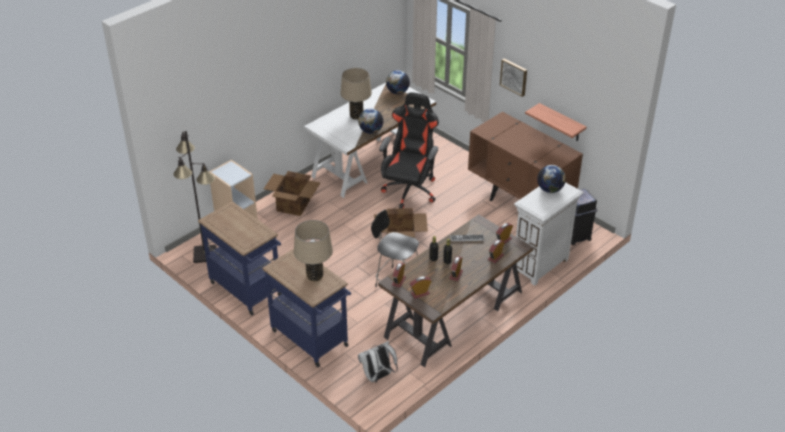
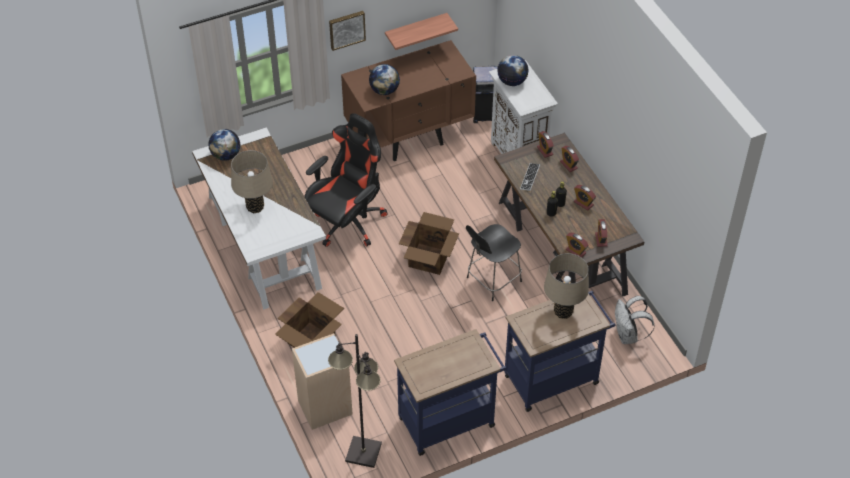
camera: 70 degrees left, 10 degrees up
(370, 131) = (294, 202): globe -> globe (384, 90)
(408, 194) = (346, 226): black office chair -> black office chair turned 90 degrees clockwise

